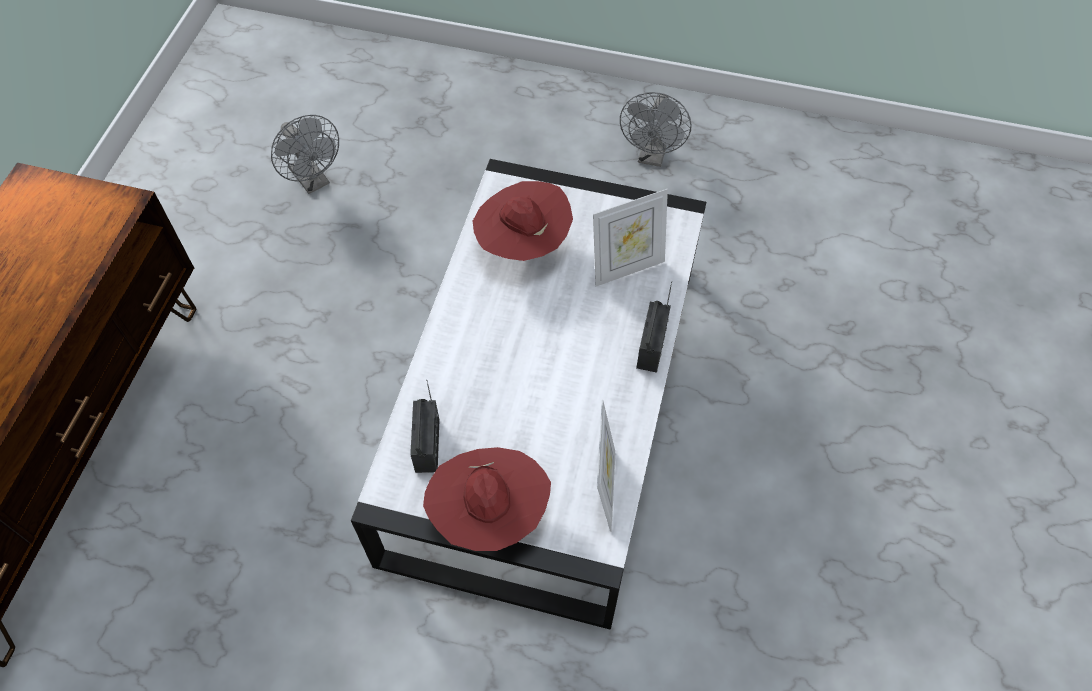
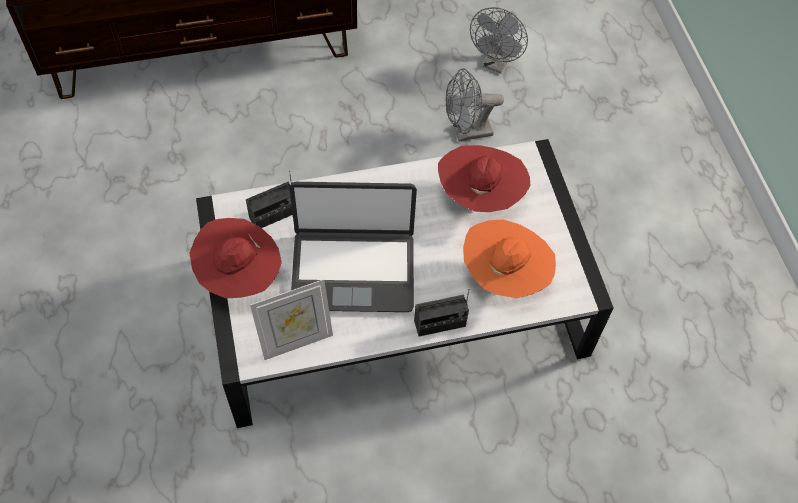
camera: 60 degrees right, 0 degrees up
(545, 397) = (353, 270): none -> laptop
(627, 268) = (505, 275): picture frame -> orange hat
(652, 156) = (691, 276): grey fan -> grey fan (466, 132)

